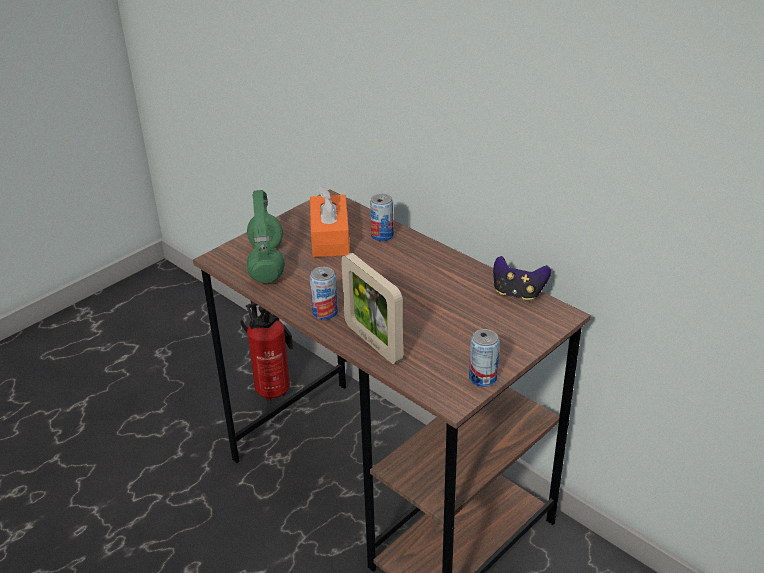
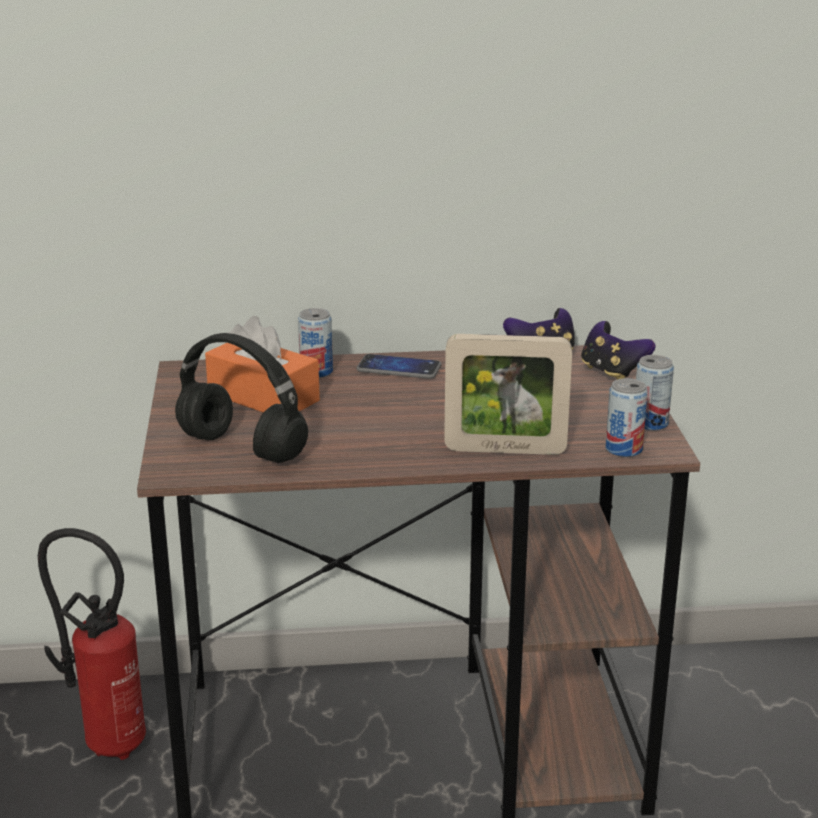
camera: 50 degrees left, 10 degrees down
(267, 264) = (245, 448): green headphones -> black headphones
(325, 312) = (405, 453): can -> can (623, 449)
(424, 257) = (399, 368): none -> phone
(535, 330) = (612, 372): none -> game controller

